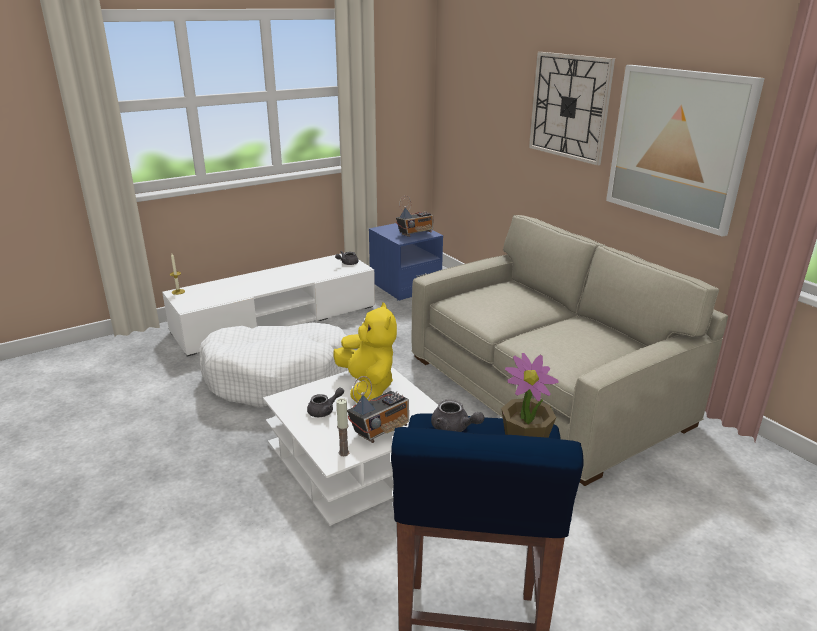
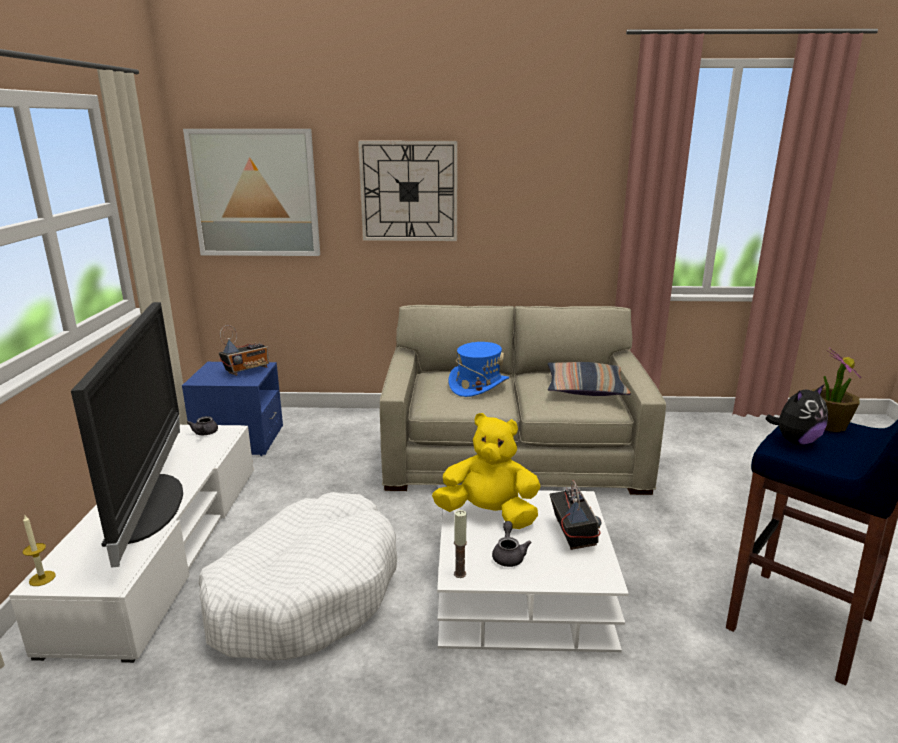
camera: 55 degrees left, 5 degrees down
(257, 285) = (149, 507): none -> television
(344, 453) = (596, 569): candle -> candle (459, 574)
(415, 233) = (247, 370): radio -> radio turned 45 degrees clockwise
(454, 428) = (795, 441): grey teapot -> plush toy
(514, 305) = (478, 385): none -> blue hat
(591, 349) = (585, 388): none -> pillow
(677, 147) = (536, 209): picture -> picture (255, 193)

